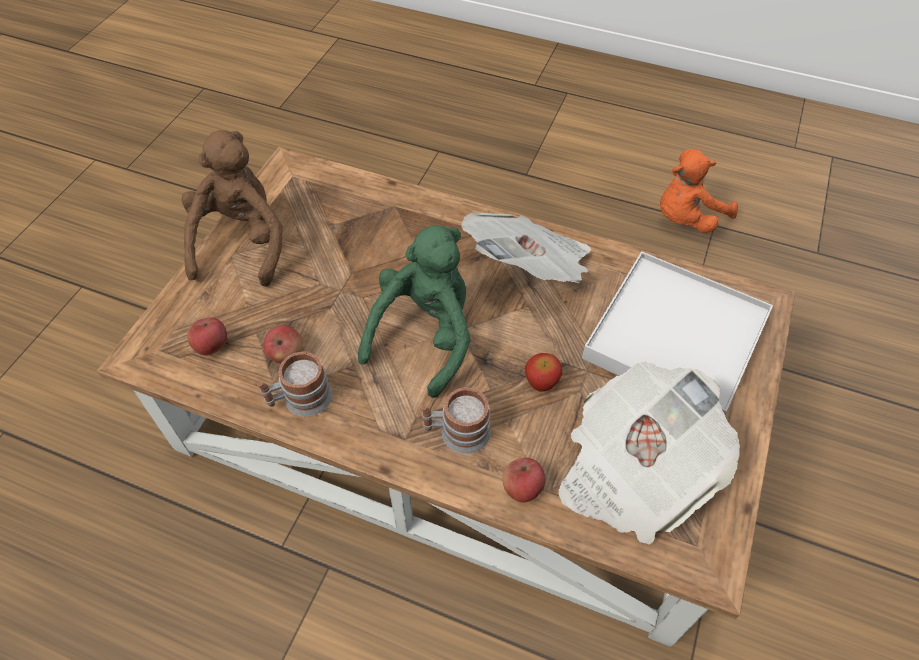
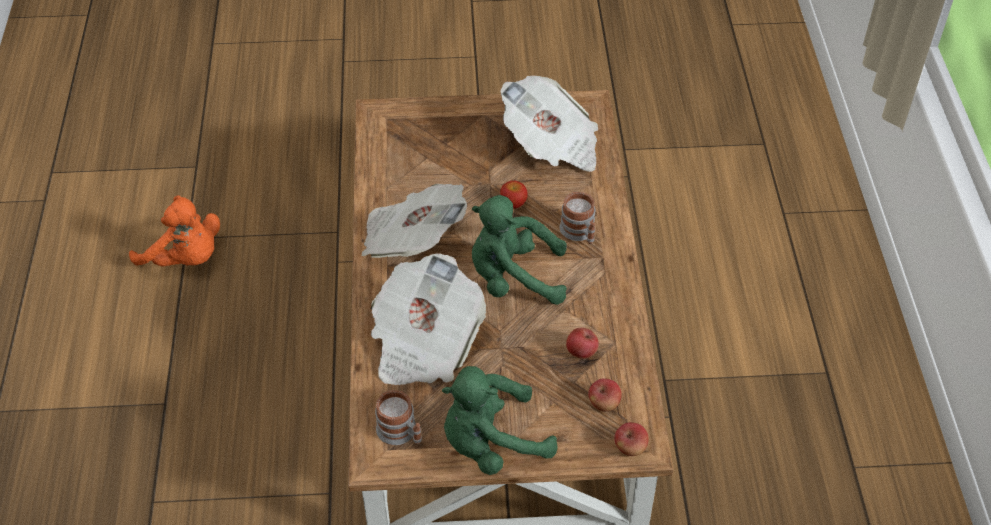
camera: 115 degrees left, 5 degrees down
(242, 243) = (491, 443): brown plush toy -> green plush toy
(300, 399) = (611, 326): mug -> mug (401, 433)
(387, 234) = (424, 343): none -> newspaper
(522, 488) = (597, 190): apple -> apple (630, 448)
(676, 338) = (434, 148): white tray -> none

